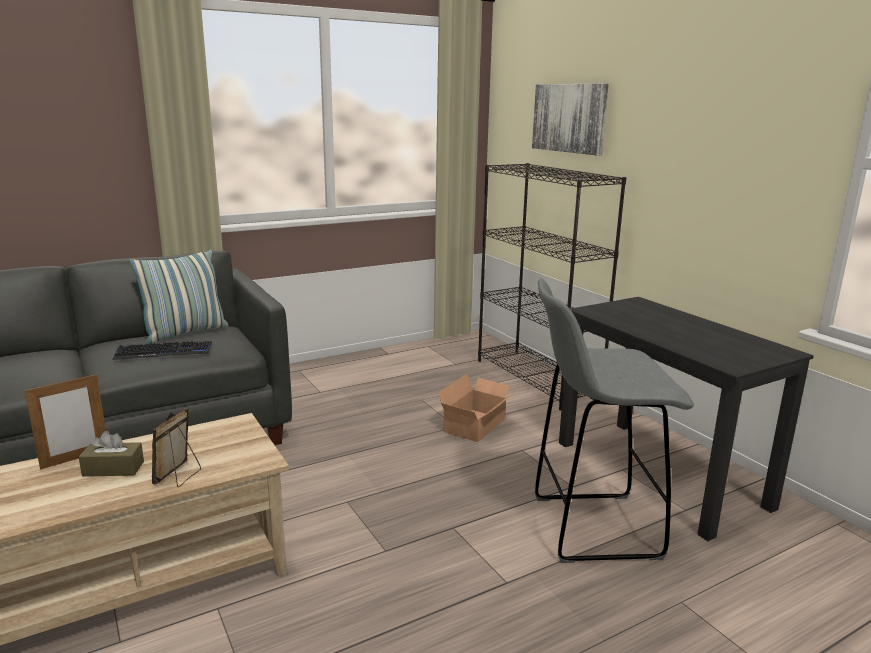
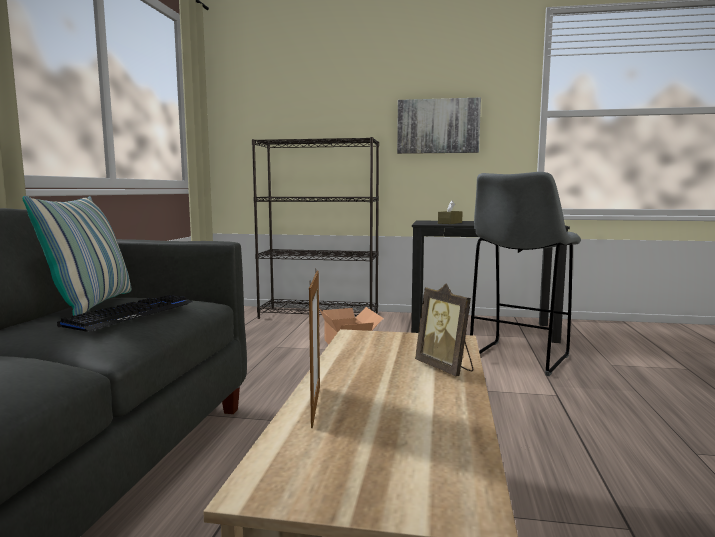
camera: 50 degrees left, 10 degrees down
(113, 469) = (380, 391): brown tissue box -> brown tissue box (450, 223)
(569, 118) = (308, 104): picture -> picture (438, 126)

